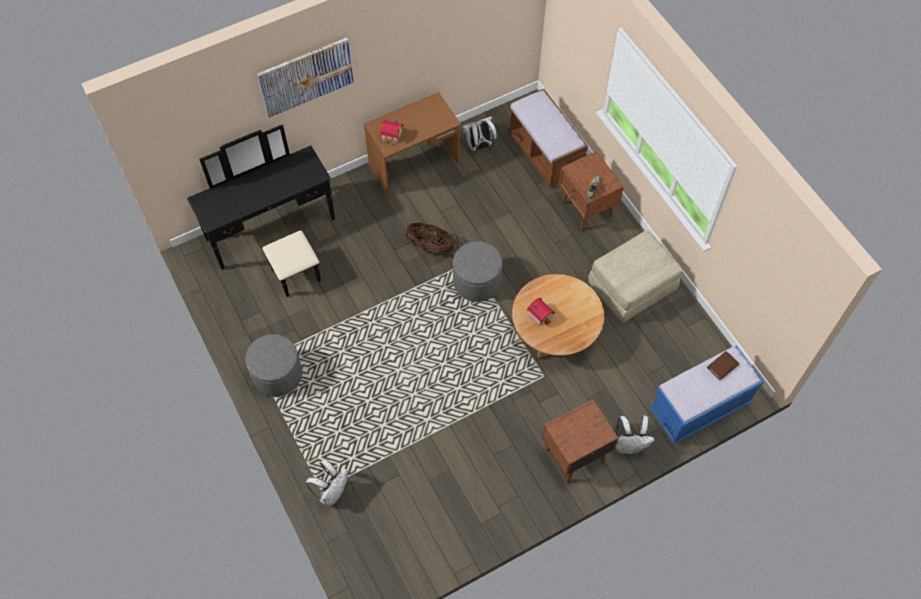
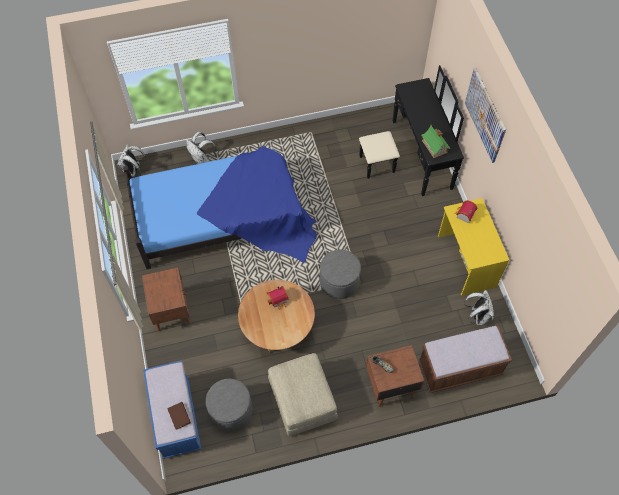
camera: 105 degrees right, 0 degrees up
(277, 374) = (298, 142): grey ottoman -> grey ottoman (231, 410)
(300, 175) = (434, 146): none -> toy house
(415, 165) = (465, 261): brown desk -> yellow desk
(420, 434) = (224, 217): none -> bed
(430, 247) = (380, 256): basket -> none
(629, 445) = (165, 352): white backpack -> white backpack (133, 171)

